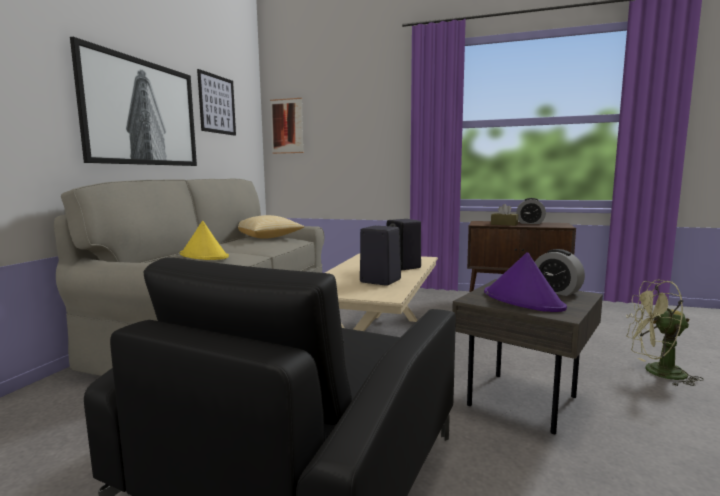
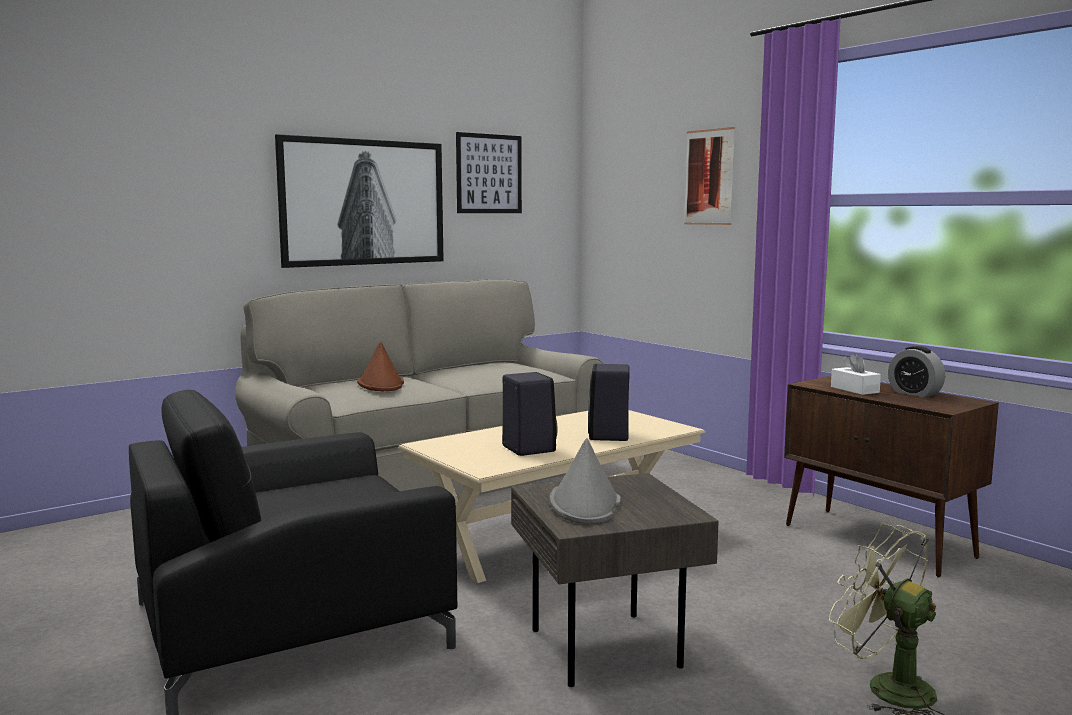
camera: 35 degrees right, 0 degrees up
(204, 256) = (381, 384): yellow hat -> brown hat
(268, 237) = (513, 366): pillow -> none
(287, 126) = (609, 194): picture -> picture (709, 177)
(504, 224) = (854, 389): brown tissue box -> white tissue box
(523, 300) = (585, 503): purple hat -> grey hat
(556, 291) = (665, 503): alarm clock -> none

